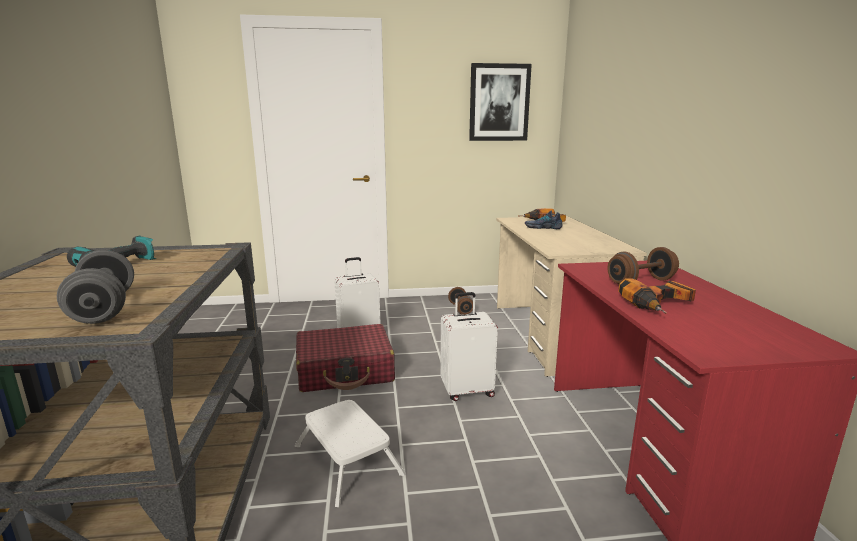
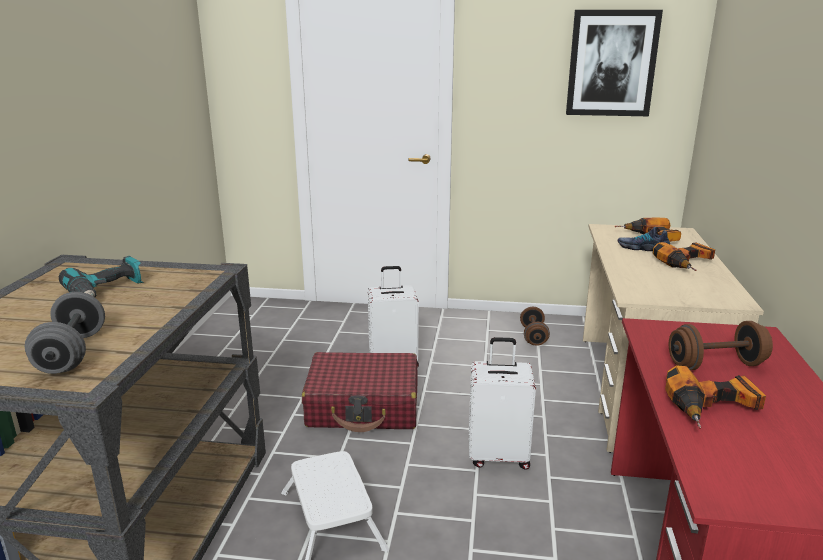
camera: 15 degrees right, 5 degrees up
(579, 233) = (687, 264): none -> power drill

